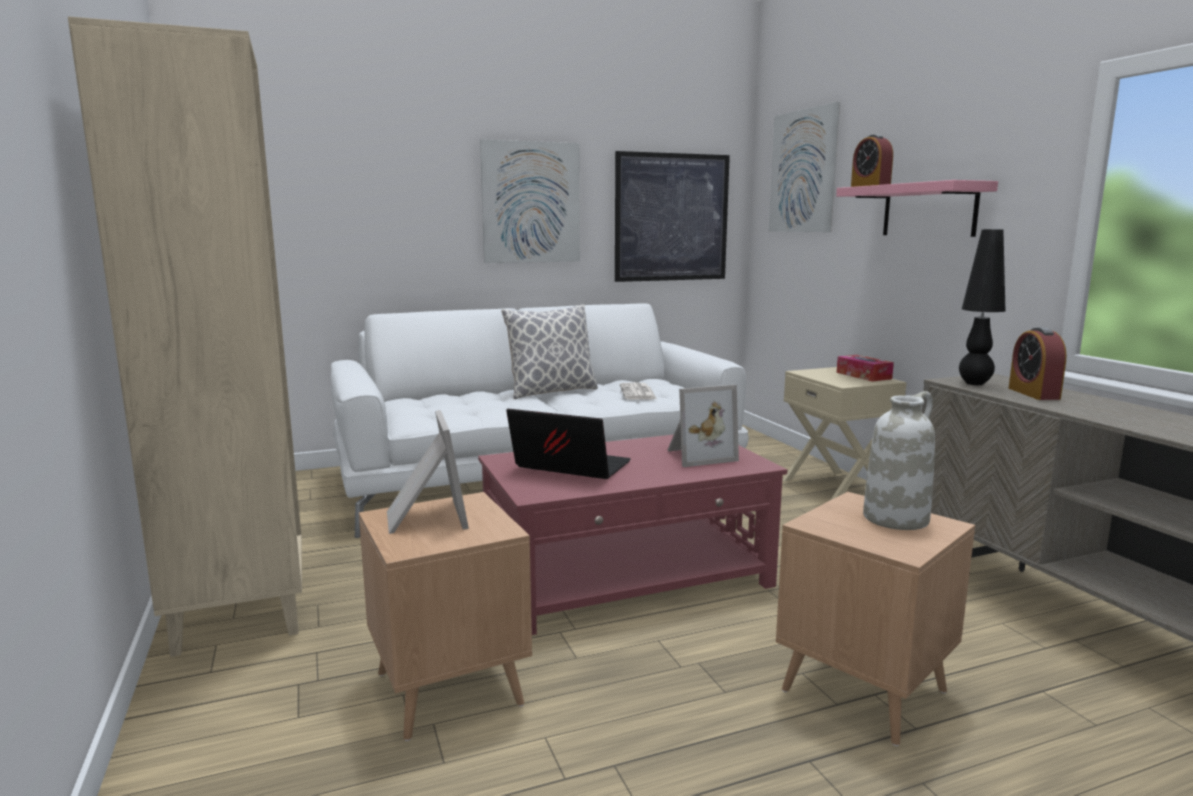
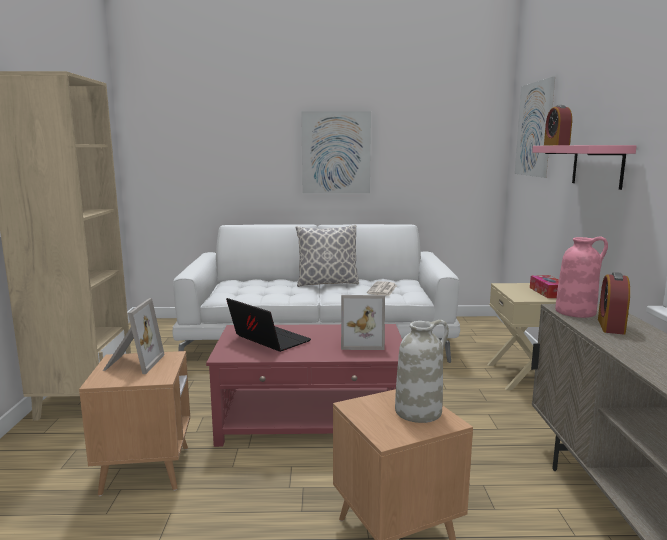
camera: 20 degrees right, 0 degrees up
(671, 217) = (442, 162): picture -> none
(974, 383) = (576, 312): black table lamp -> pink vase

